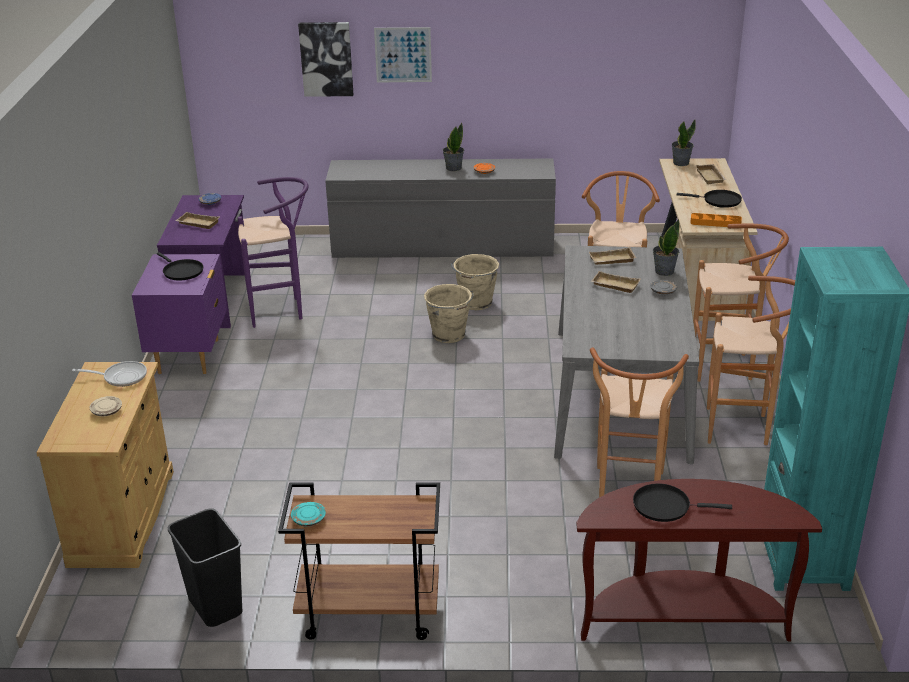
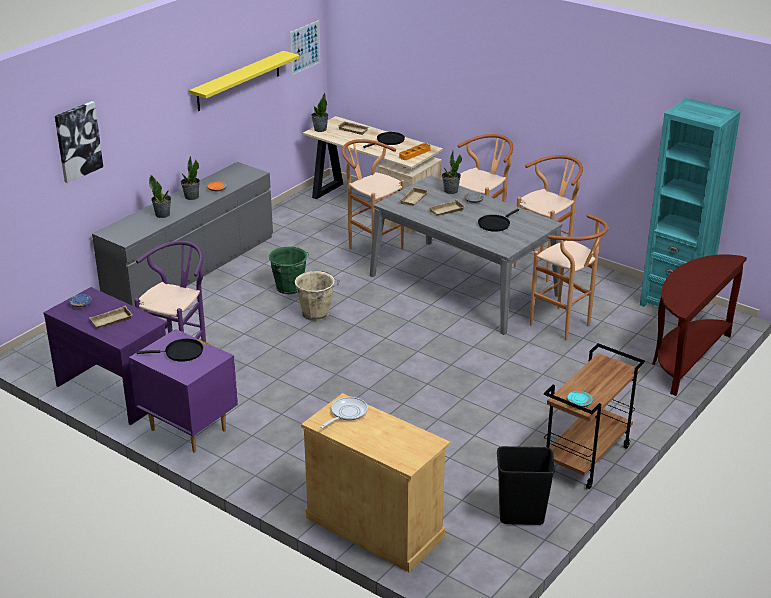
camera: 55 degrees left, 0 degrees up
(107, 411) = (388, 432): beige plate -> none
(403, 55) = (132, 115): picture -> picture (305, 47)
(403, 170) = (162, 214): none -> potted plant
(475, 303) = (290, 288): beige bucket -> green bucket
(572, 65) = (238, 81): none -> yellow shelf
(665, 506) = (690, 287): black frying pan -> black frying pan (495, 224)

